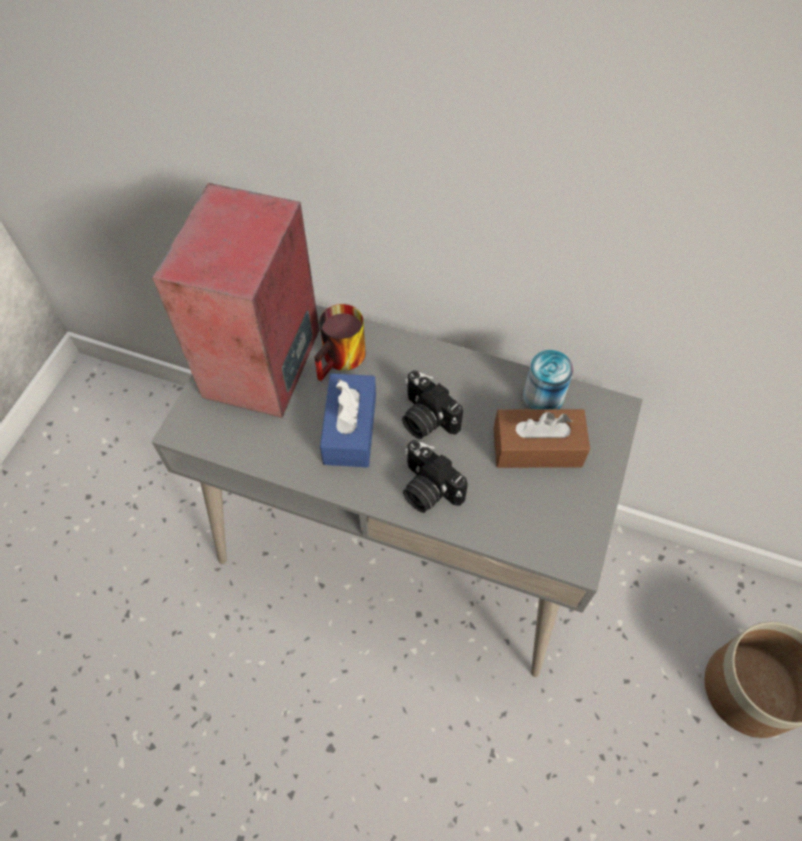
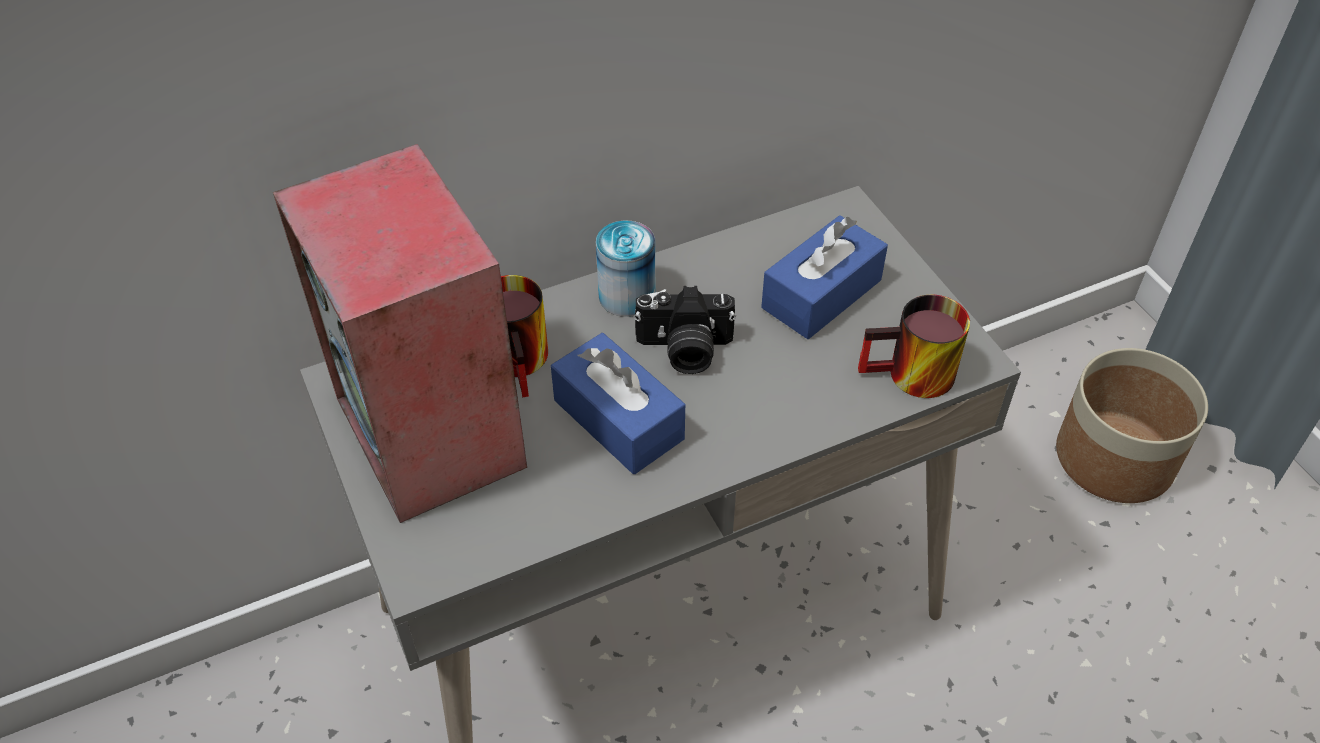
camera: 45 degrees left, 10 degrees down
(427, 489) = (769, 411): camera -> none
(526, 538) = (911, 378): none -> mug
(537, 447) = (821, 294): brown tissue box -> blue tissue box
(542, 397) = (771, 247): can -> can (627, 296)

